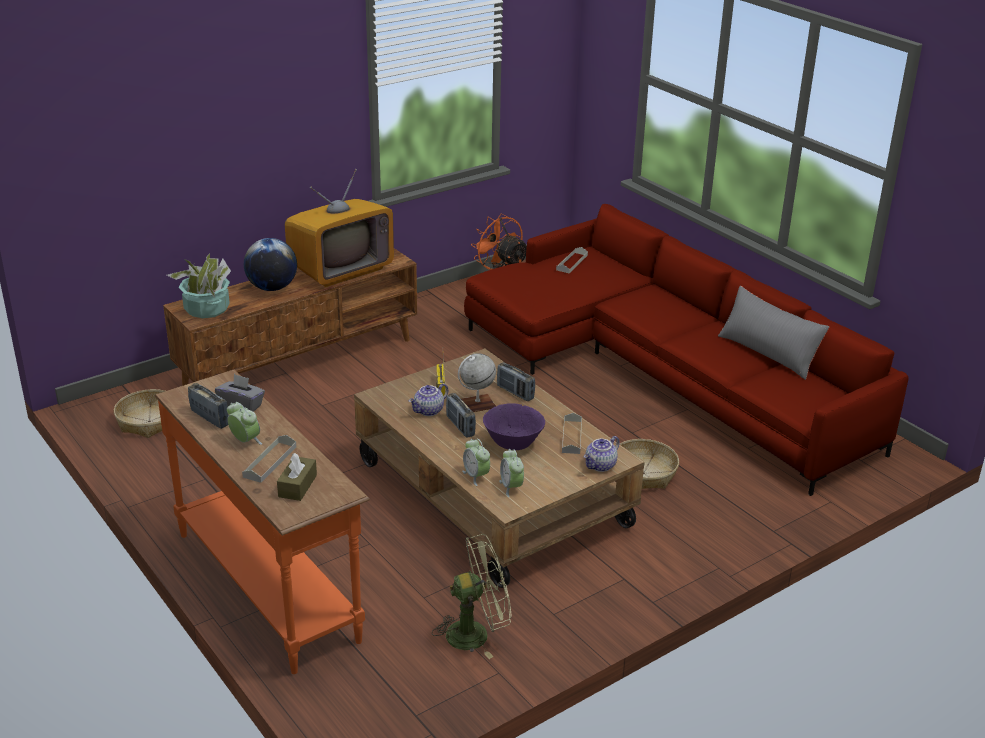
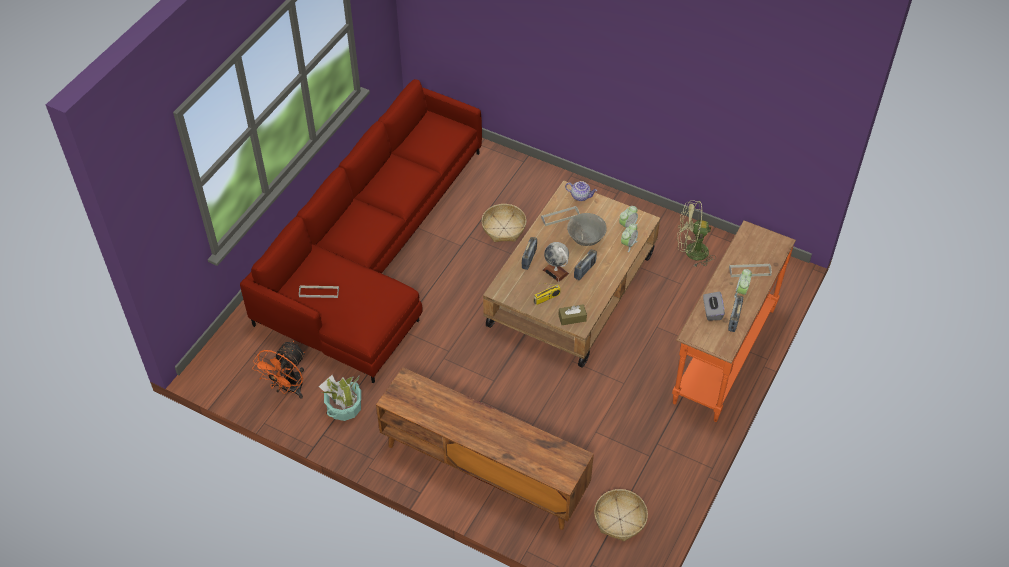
camera: 115 degrees left, 20 degrees up
(207, 309) = (558, 461): potted plant -> potted plant (344, 408)
(272, 288) = (500, 438): globe -> none
(297, 486) = (759, 250): brown tissue box -> brown tissue box (572, 318)
(340, 268) = (441, 410): television -> none
(429, 411) = (579, 292): teapot -> none
(476, 633) = (691, 252): green fan -> green fan turned 45 degrees counterclockwise
(513, 444) = (586, 240): purple bowl -> grey bowl
(768, 353) = (394, 160): grey pillow -> none

